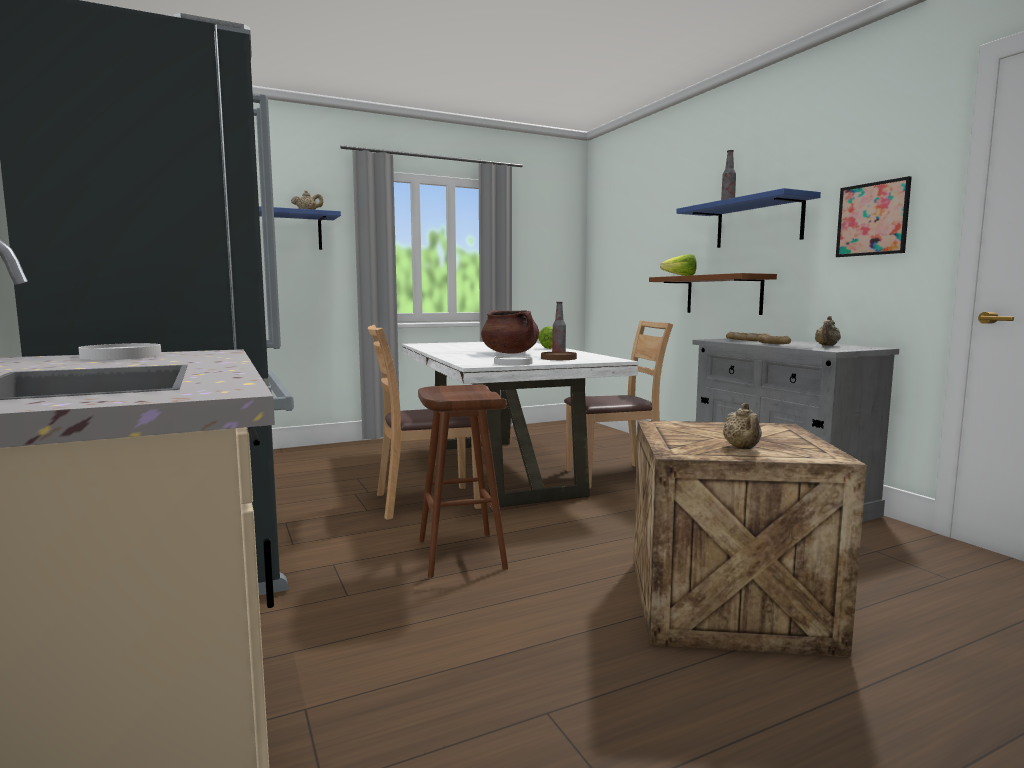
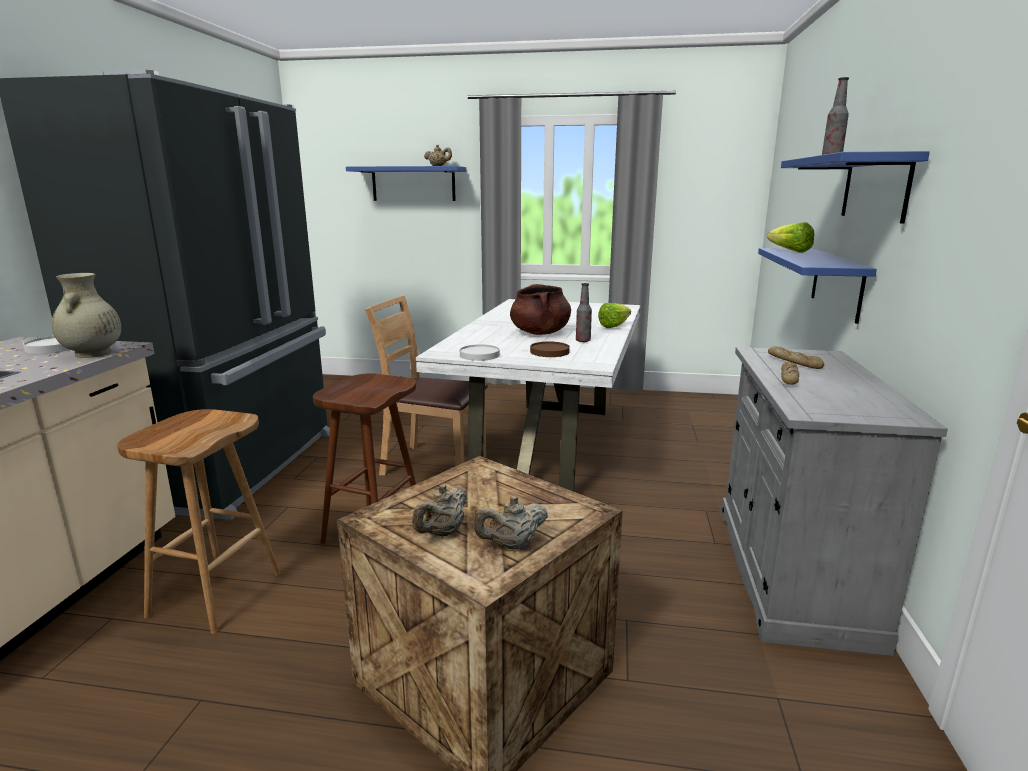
camera: 35 degrees right, 10 degrees up
(213, 355) = (93, 354): none -> beige vase
(393, 644) = (216, 593): none -> brown stool
(615, 476) = (644, 484): brown chair -> none
(723, 295) = (837, 283): brown shelf -> blue shelf
(826, 346) = (849, 398): beige teapot -> beige teapot (511, 545)
(872, 219) = (966, 208): picture -> none

